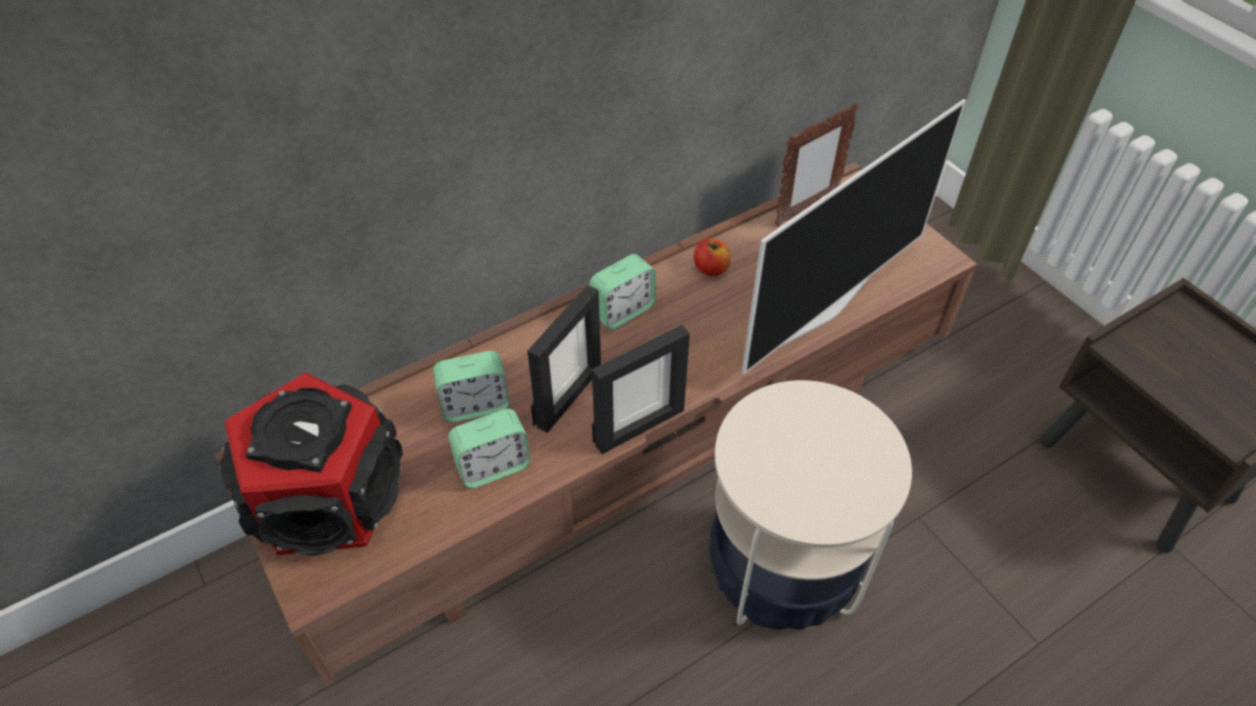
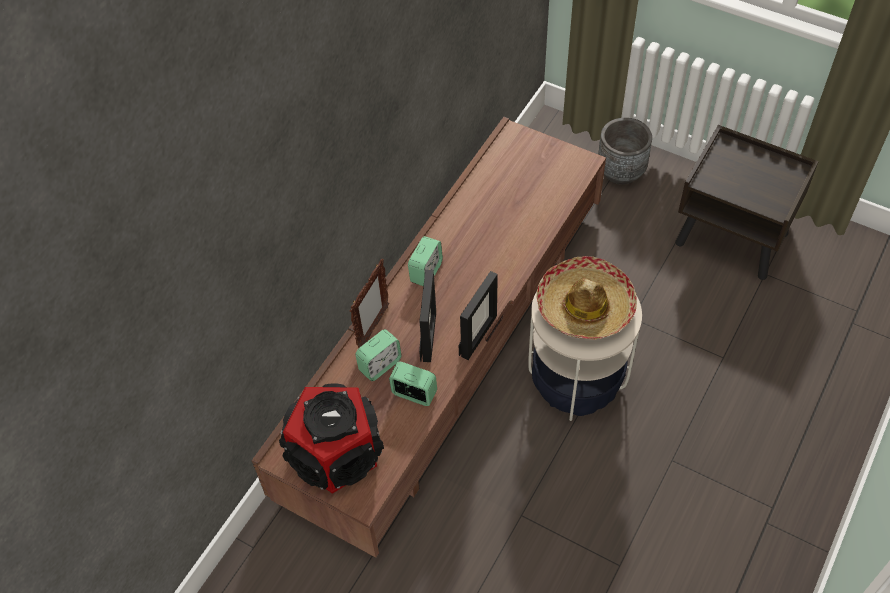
camera: 25 degrees left, 5 degrees up
(493, 466) = (414, 394): alarm clock -> alarm clock turned 105 degrees counterclockwise
(711, 268) = (460, 223): apple -> none
(806, 210) = (493, 161): picture frame -> picture frame (373, 329)
(814, 449) = (585, 307): none -> hat
(824, 309) = (538, 222): television -> none
(1003, 313) = (621, 171): none -> grey planter

